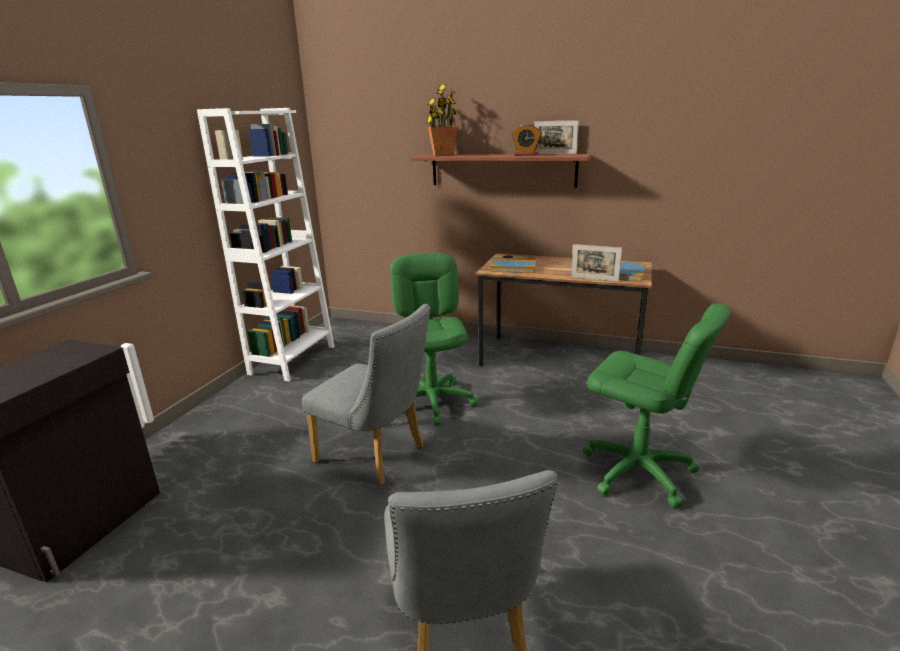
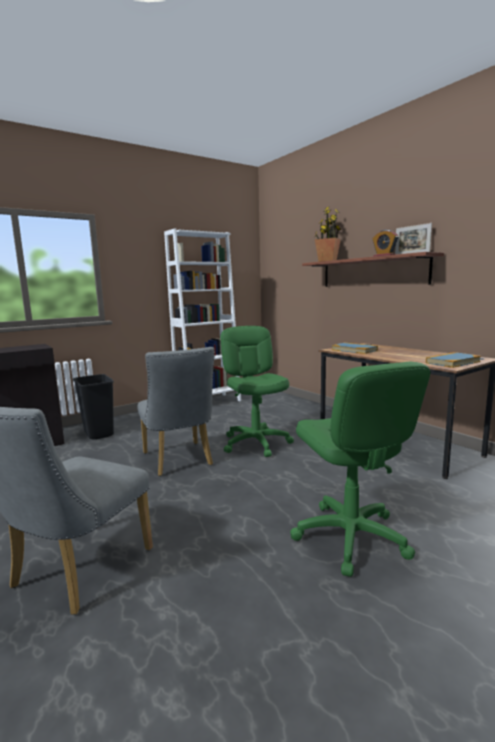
camera: 35 degrees right, 10 degrees down
(193, 457) = (98, 433): none -> black trash can
(433, 401) = (256, 443): green office chair -> green office chair turned 45 degrees counterclockwise
(594, 279) = (409, 361): picture frame -> none

